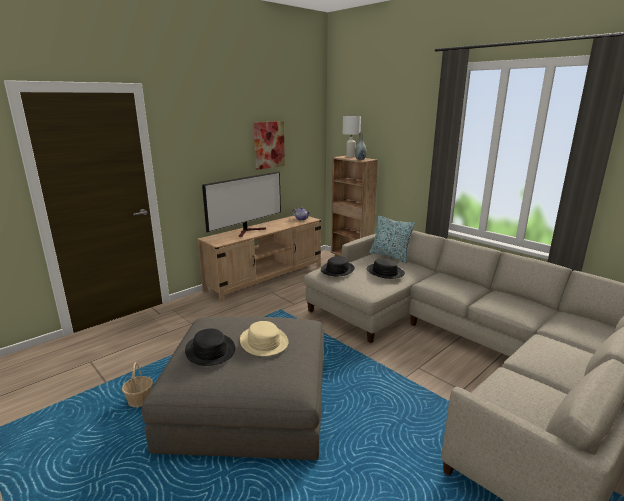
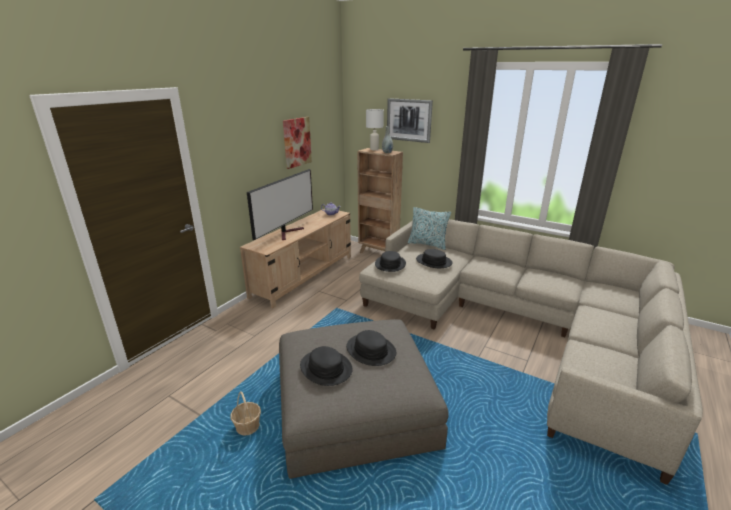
camera: 15 degrees left, 5 degrees up
(263, 342) = (370, 350): beige hat -> black hat
(384, 127) = (409, 120): none -> picture

